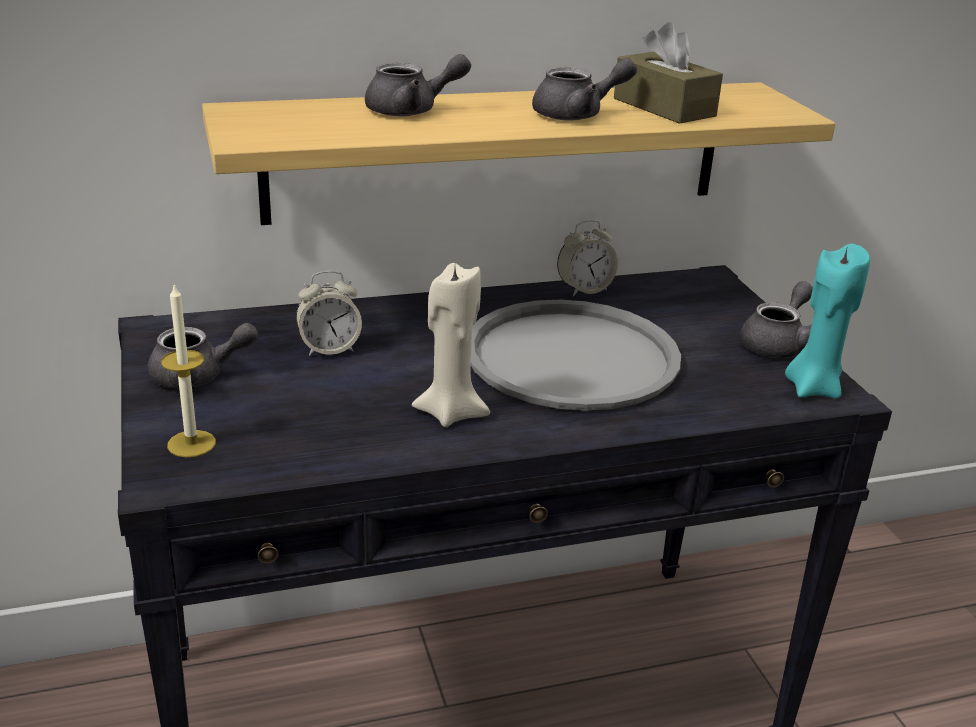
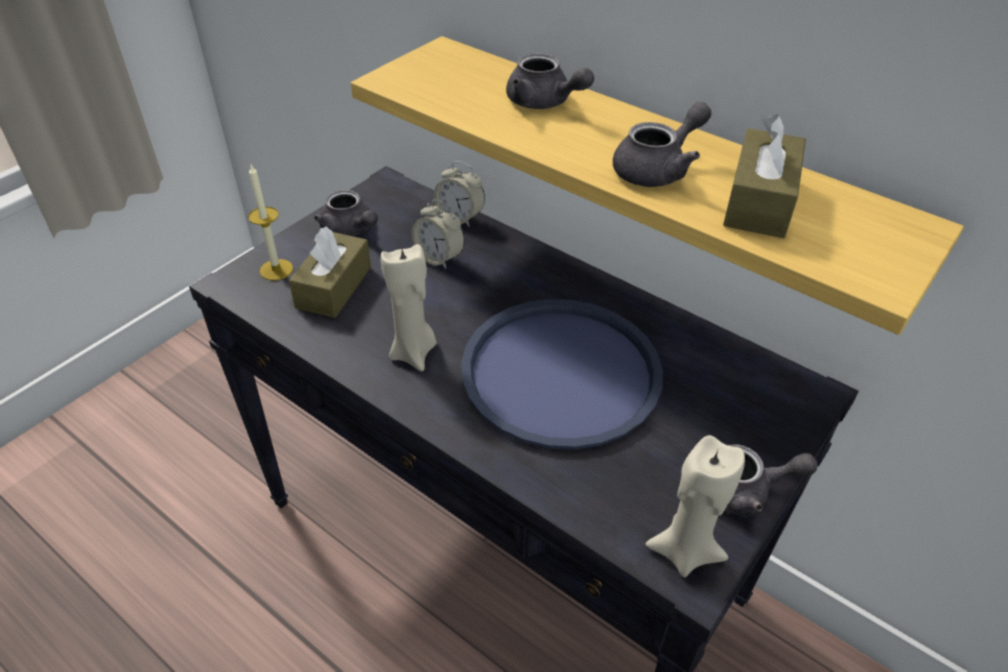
camera: 55 degrees right, 15 degrees up
(282, 419) = (334, 287): none -> brown tissue box
(571, 357) = (561, 373): grey tray -> blue tray
(577, 114) = (658, 169): grey teapot -> grey teapot turned 75 degrees counterclockwise
(584, 289) = (682, 328): alarm clock -> alarm clock (460, 218)
(813, 388) = (684, 550): turquoise candle -> beige candle

